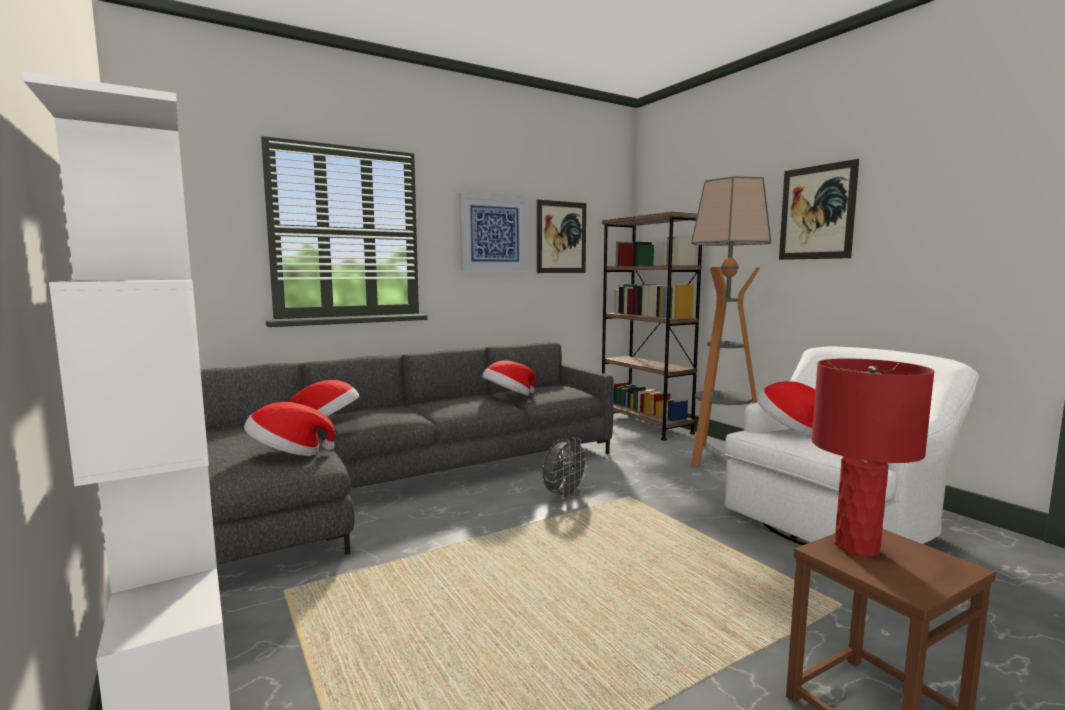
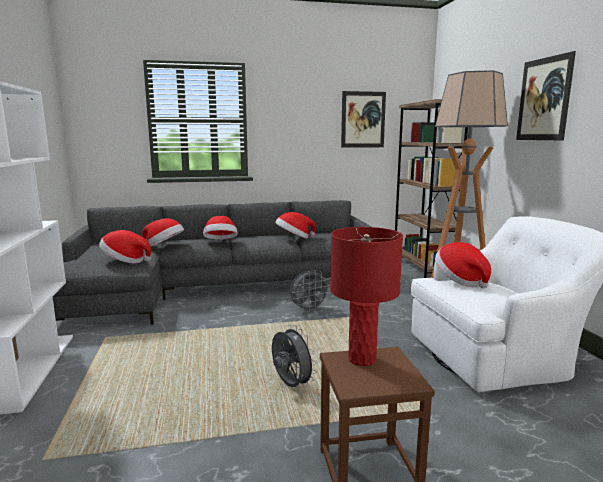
camera: 20 degrees right, 5 degrees up
(411, 411) = (221, 242): none -> hat
(494, 233) = (306, 118): picture -> none
(650, 609) = (290, 385): none -> grey fan

